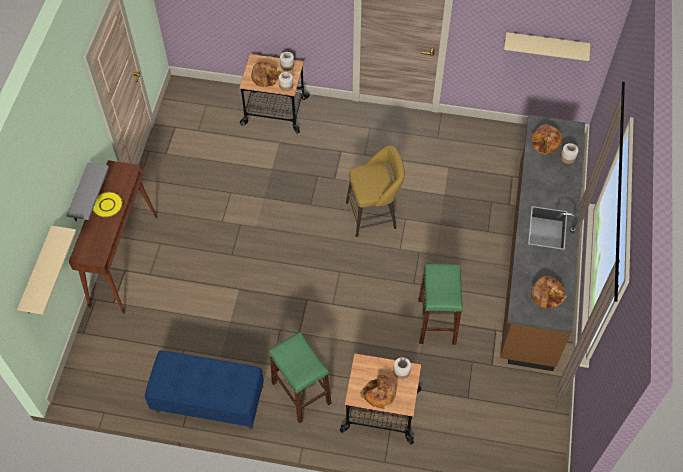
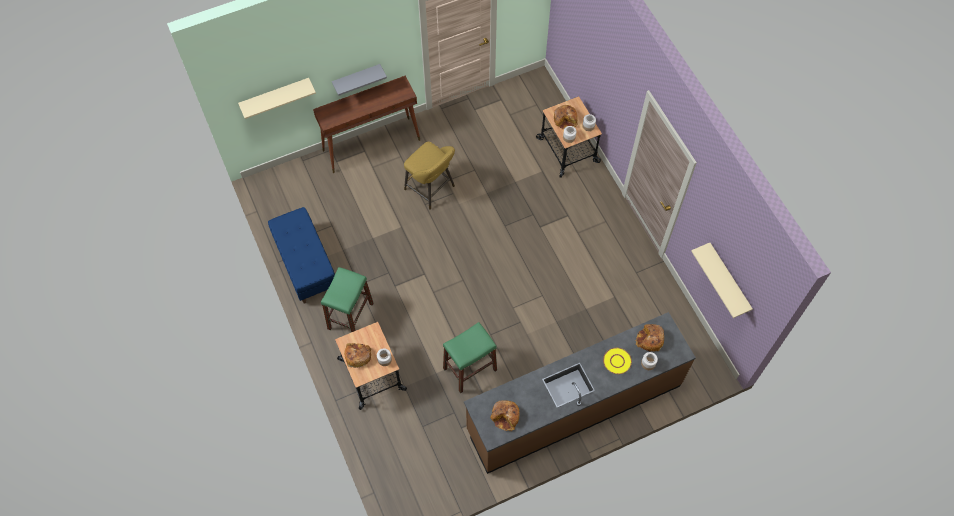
camera: 55 degrees right, 5 degrees up
(107, 205) = (370, 100): yellow plate -> yellow plate (617, 361)
(374, 215) = (529, 272): yellow stool -> yellow stool (431, 189)

